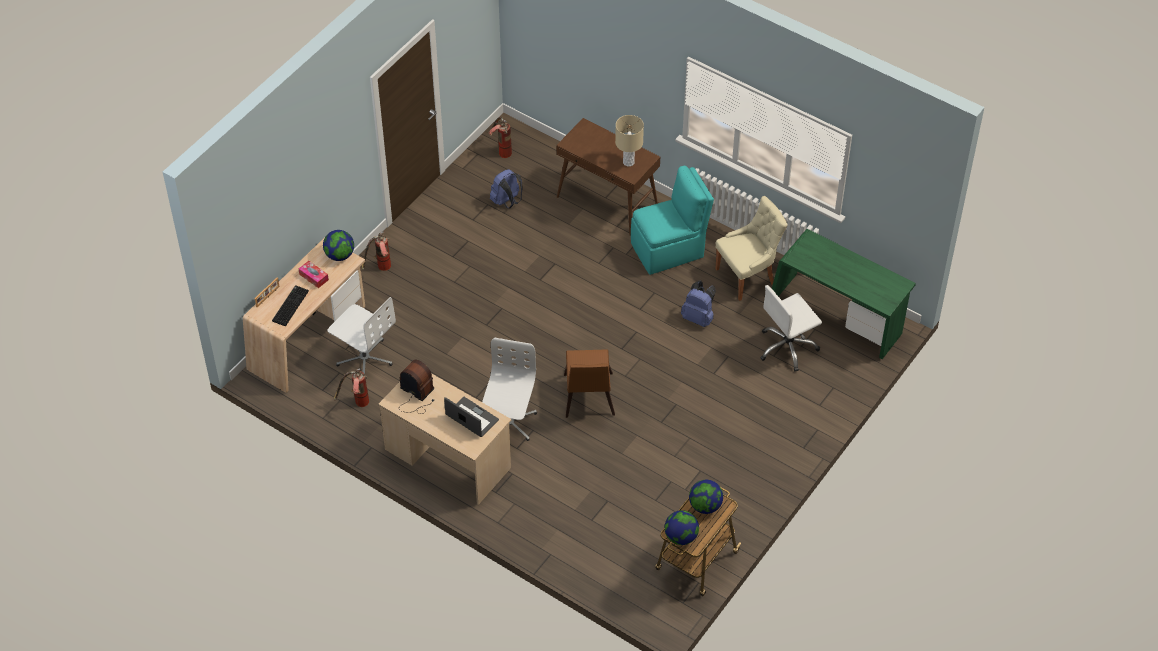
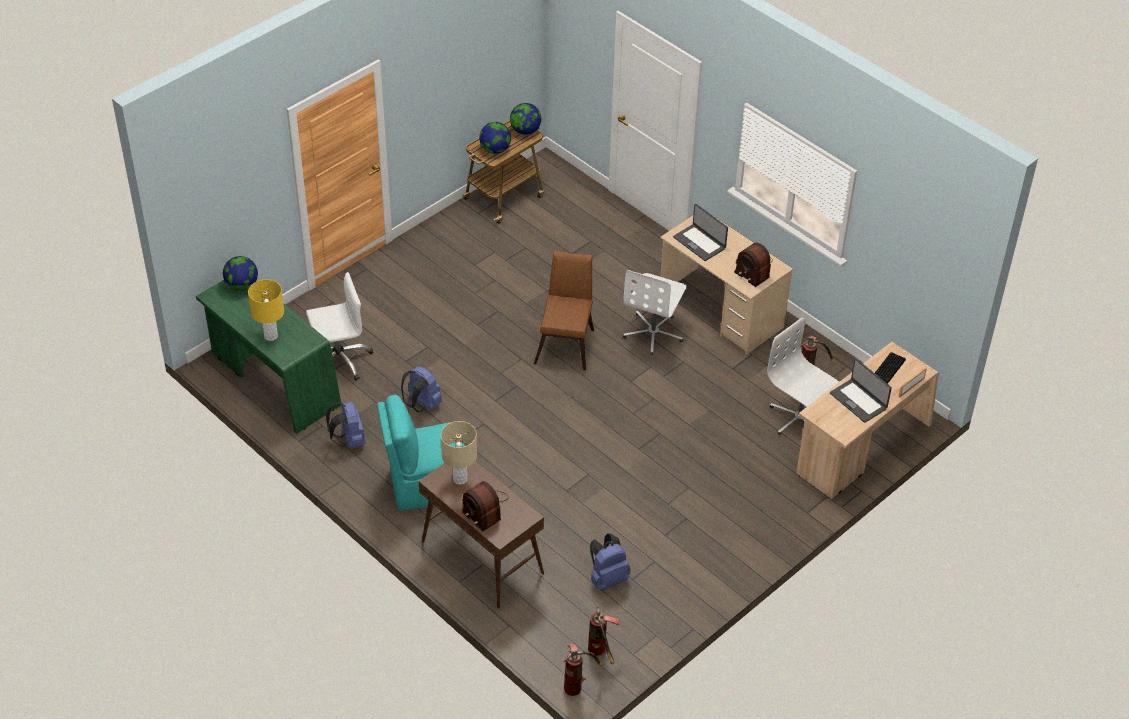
camera: 170 degrees left, 5 degrees down
(314, 277) = (858, 400): tissue box -> laptop
(339, 255) = (828, 420): globe -> globe (242, 285)
(380, 269) = (775, 516): fire extinguisher -> fire extinguisher (578, 684)
(603, 144) = (484, 508): none -> radio
(747, 276) = (349, 440): beige chair -> blue backpack
(830, 255) = (271, 336): none -> yellow table lamp

